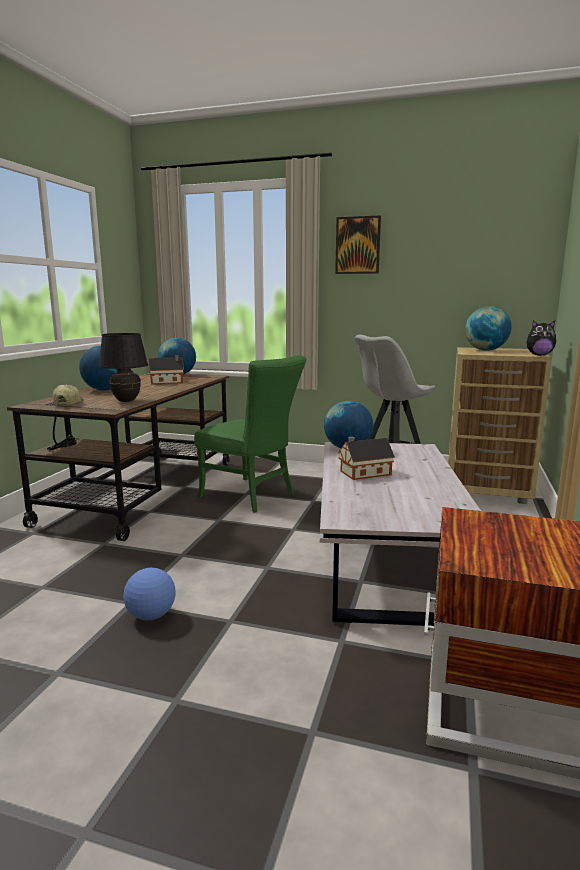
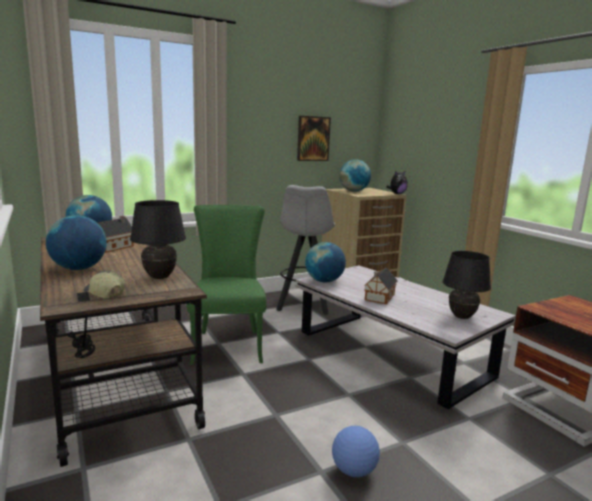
camera: 45 degrees left, 0 degrees up
(252, 496) = (228, 344): green chair -> green chair turned 90 degrees counterclockwise
(358, 245) = (251, 105): picture -> picture (313, 138)
(407, 513) = (461, 317): none -> black table lamp

